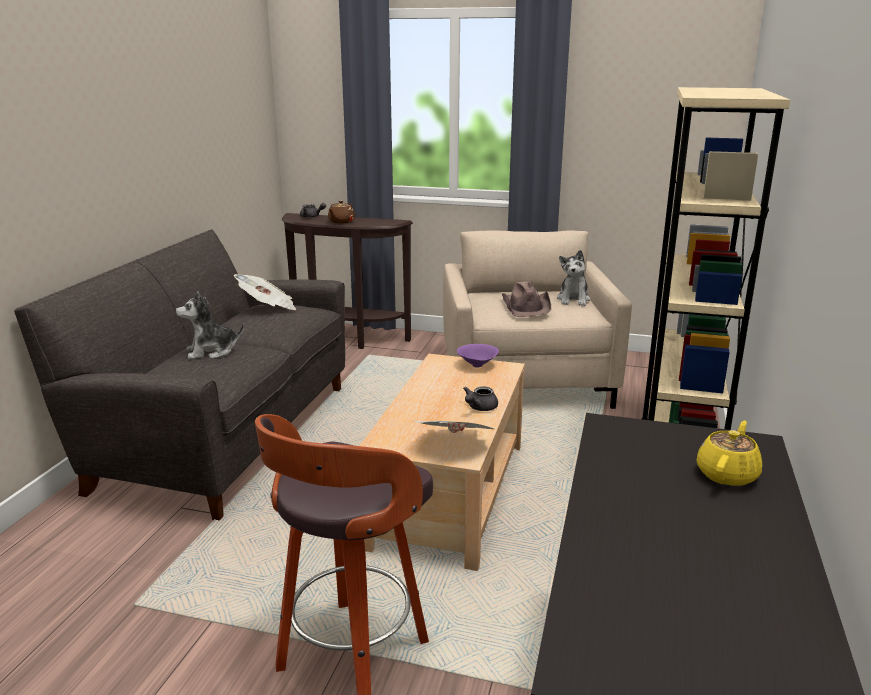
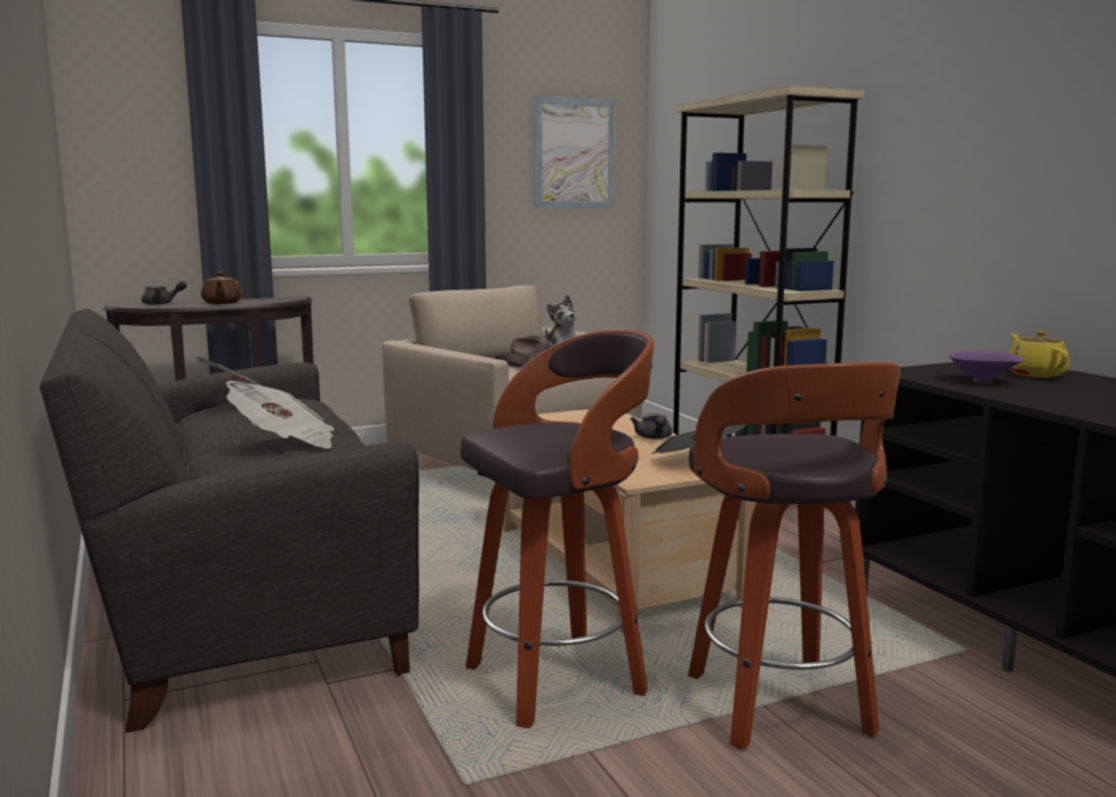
camera: 40 degrees left, 10 degrees down
(211, 352) = (285, 443): plush toy -> newspaper
(275, 565) = (559, 679): none -> stool
(477, 366) = (574, 415): purple bowl -> purple bowl (984, 381)
(663, 109) = (574, 153): none -> picture

